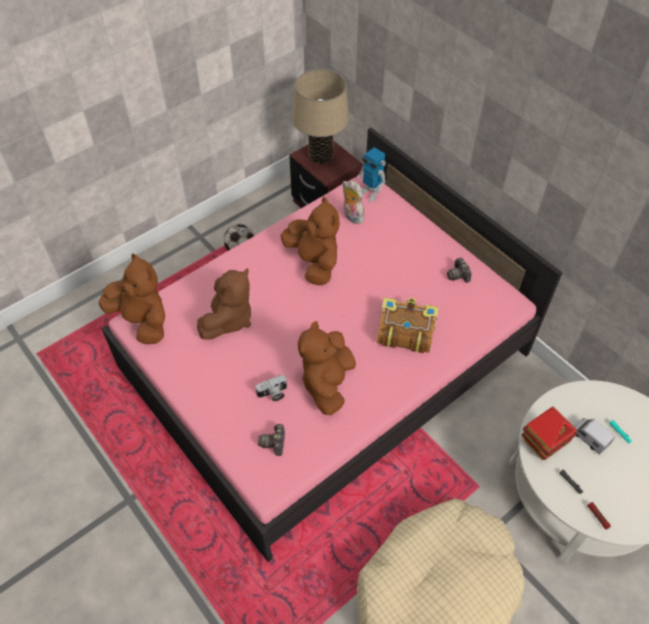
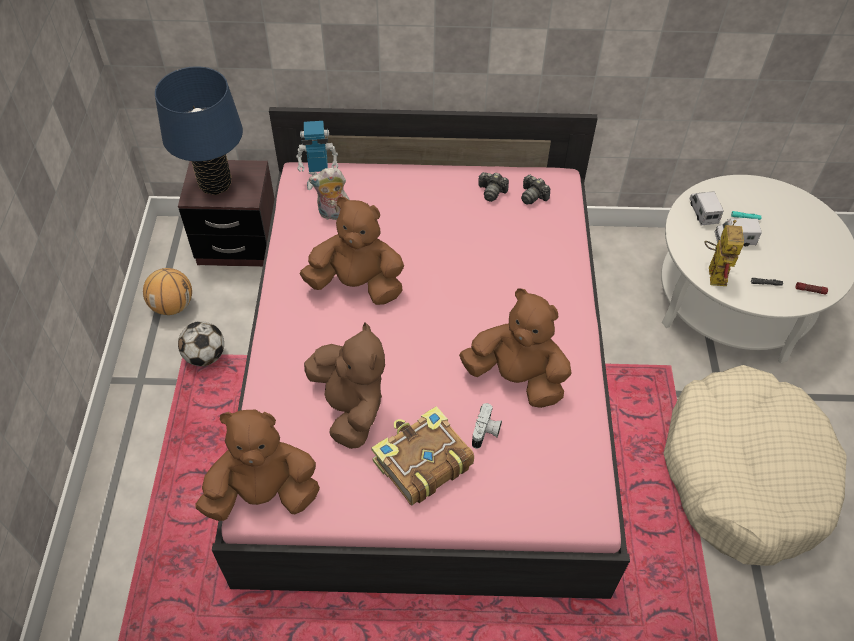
camera: 50 degrees left, 0 degrees up
(257, 213) = (173, 305): none -> basketball
(274, 443) = (547, 472): camera -> camera (533, 196)
(320, 157) = (215, 184): beige table lamp -> blue table lamp
(327, 383) = (516, 378): brown plush toy -> brown plush toy turned 150 degrees clockwise
(405, 330) = (514, 274): book -> book (421, 463)
(543, 443) = (714, 271): toy house -> toy robot
(592, 403) = (703, 212): none -> toy truck

